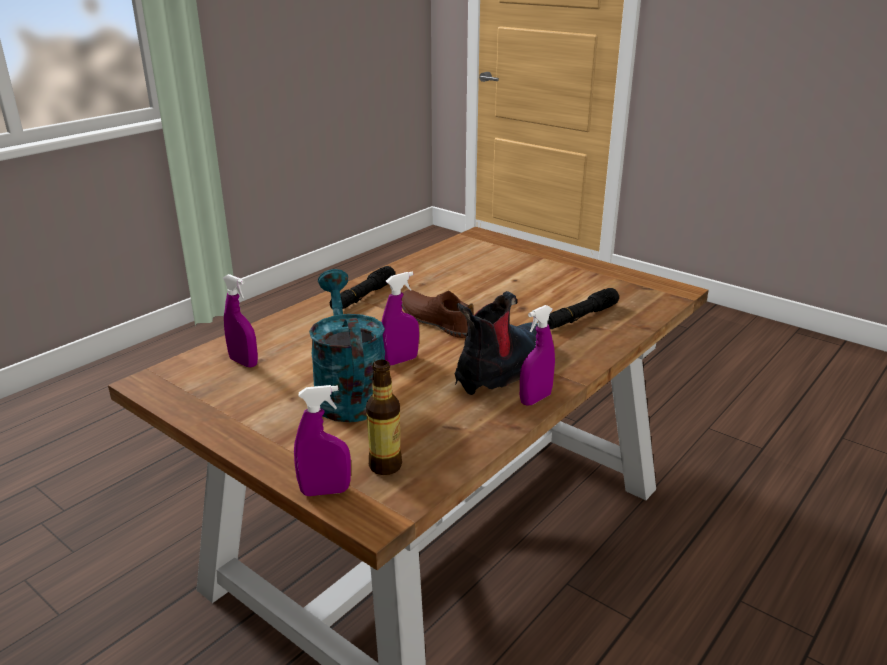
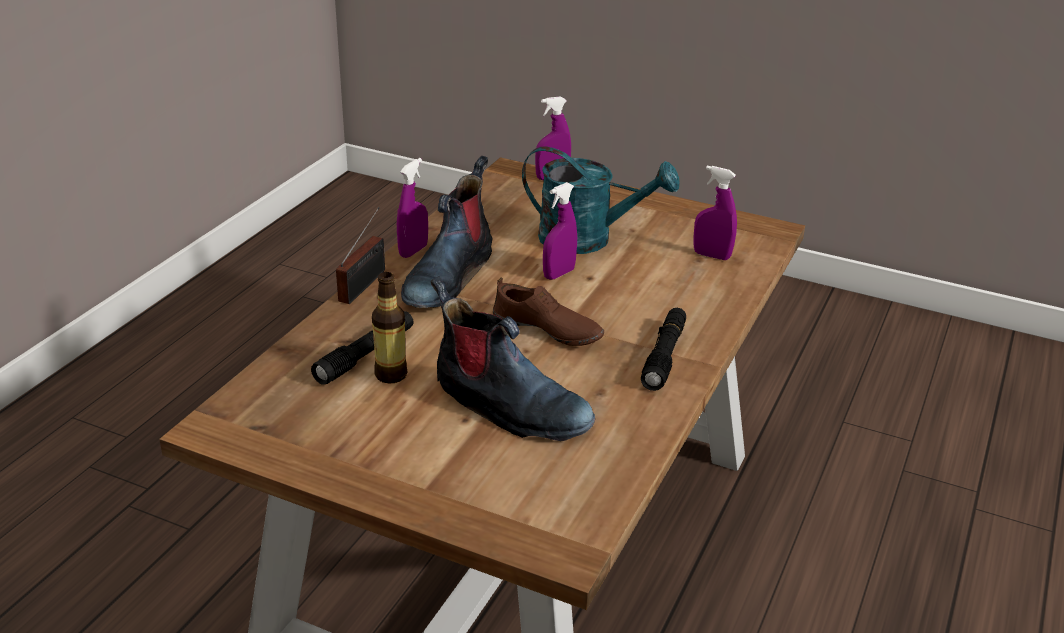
camera: 165 degrees right, 5 degrees up
(347, 392) = (588, 240): turquoise watering can -> turquoise watering can turned 45 degrees counterclockwise
(385, 466) = (520, 194): bottle -> bottle (391, 375)
(485, 282) = (508, 407): none -> boot
(584, 370) = (365, 284): none -> radio

